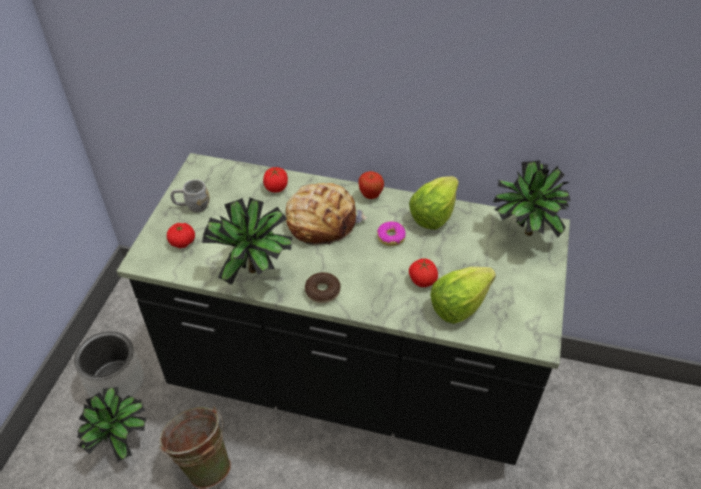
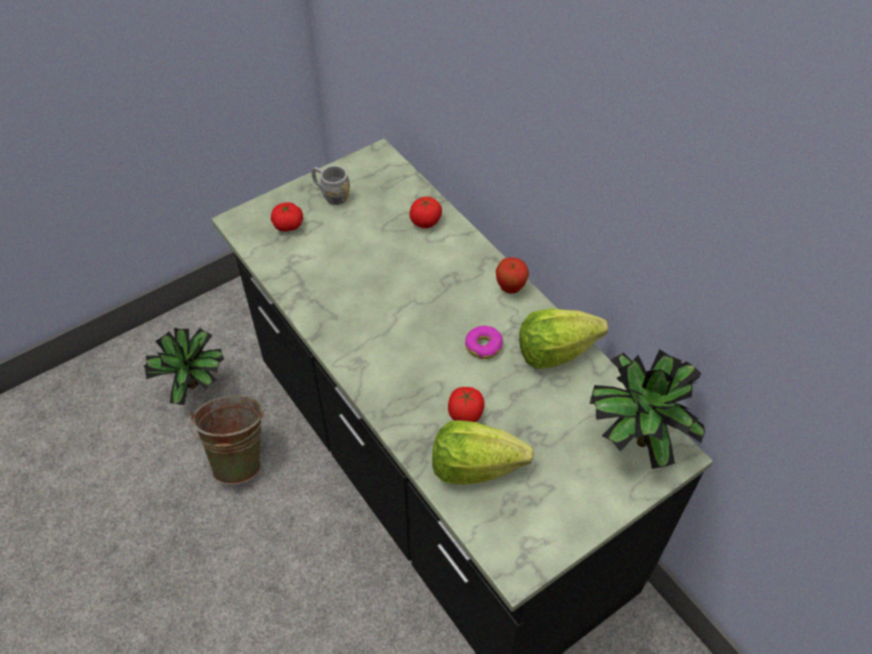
camera: 40 degrees right, 5 degrees up
(116, 382) = (237, 332): grey planter -> none
(255, 274) = (316, 298): potted plant -> none
(321, 221) = (432, 284): bread -> none
(322, 291) = (358, 357): donut -> none

